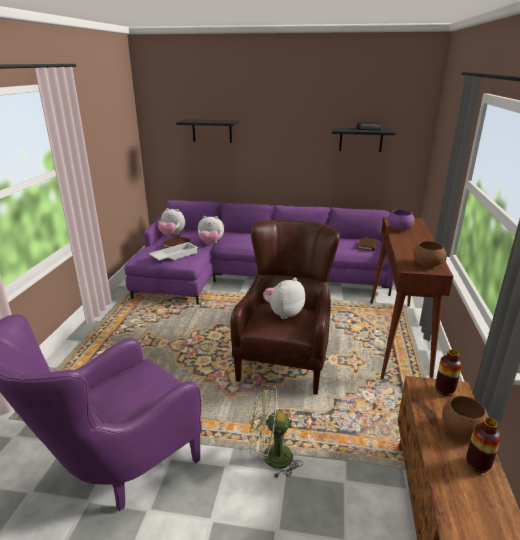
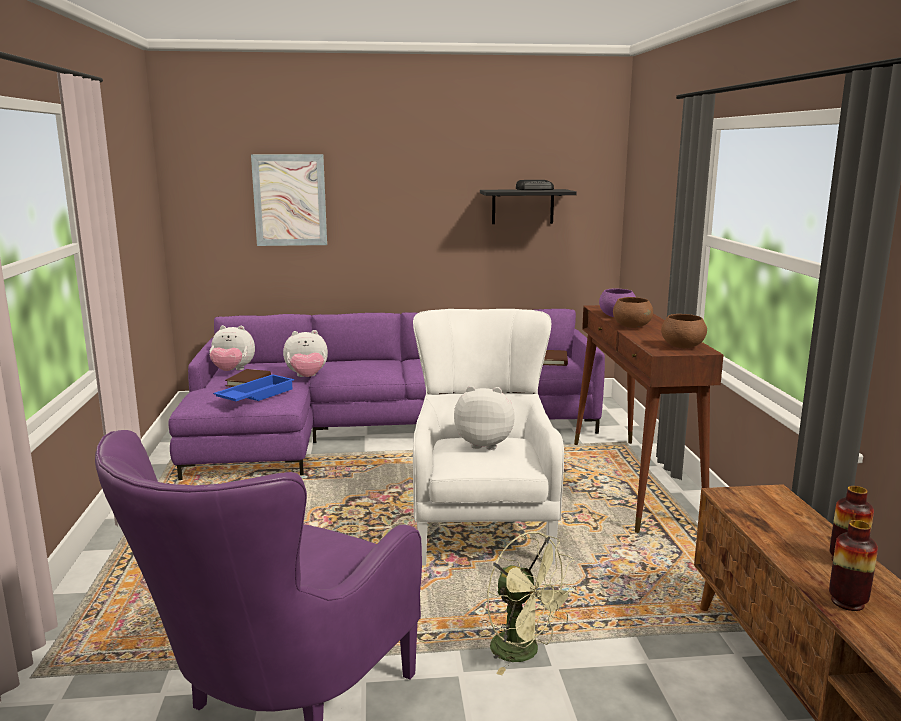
camera: 15 degrees left, 10 degrees down
(174, 255) = (255, 395): white tray -> blue tray
(212, 131) = (290, 200): black shelf -> picture
(270, 458) = (524, 652): green fan -> green fan turned 120 degrees counterclockwise
(283, 313) = (484, 444): plush toy -> plush toy turned 60 degrees clockwise
(285, 358) = (482, 527): brown armchair -> white armchair
(444, 390) = (760, 496): vase -> vase (847, 602)
(461, 429) = (806, 530): brown bowl -> brown bowl (631, 326)

